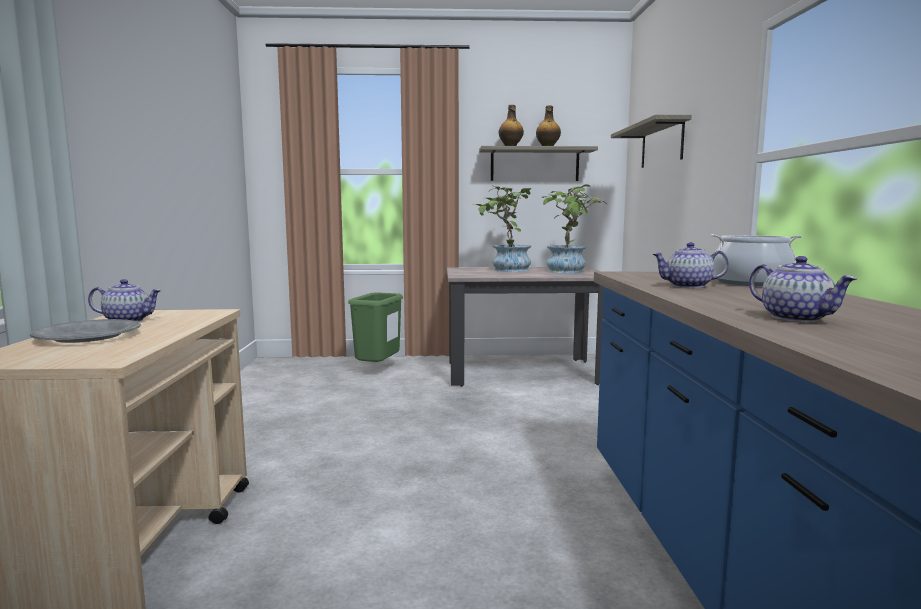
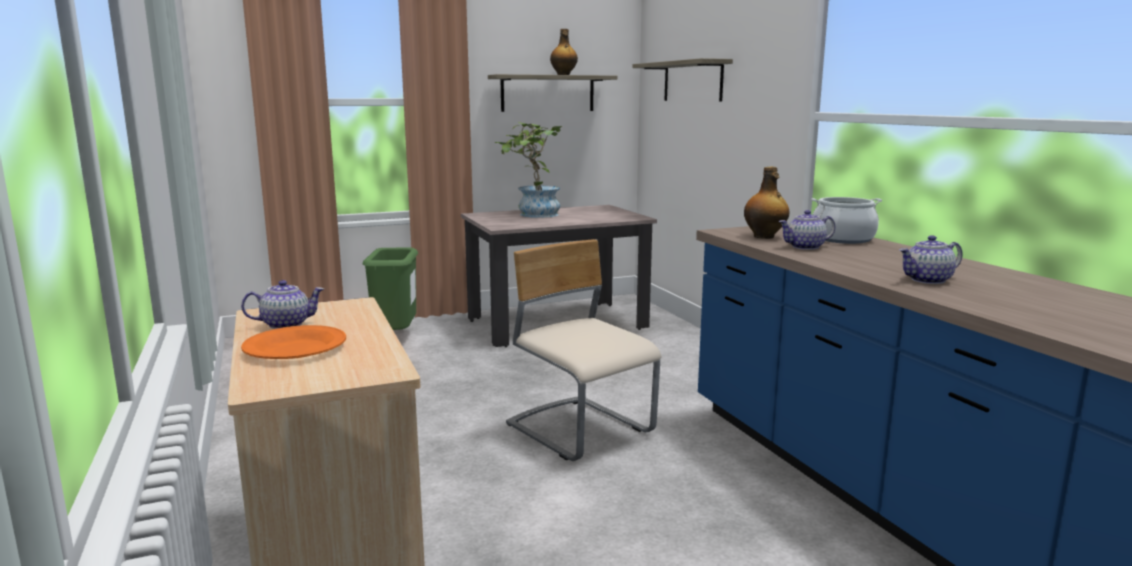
camera: 20 degrees left, 5 degrees up
(89, 336) = (296, 348): grey plate -> orange plate
(464, 468) = (580, 430): none -> beige chair
(510, 147) = (525, 74): bottle -> bottle (764, 237)
(569, 271) = (602, 213): potted plant -> none
(796, 318) = (927, 280): teapot -> teapot turned 120 degrees clockwise

